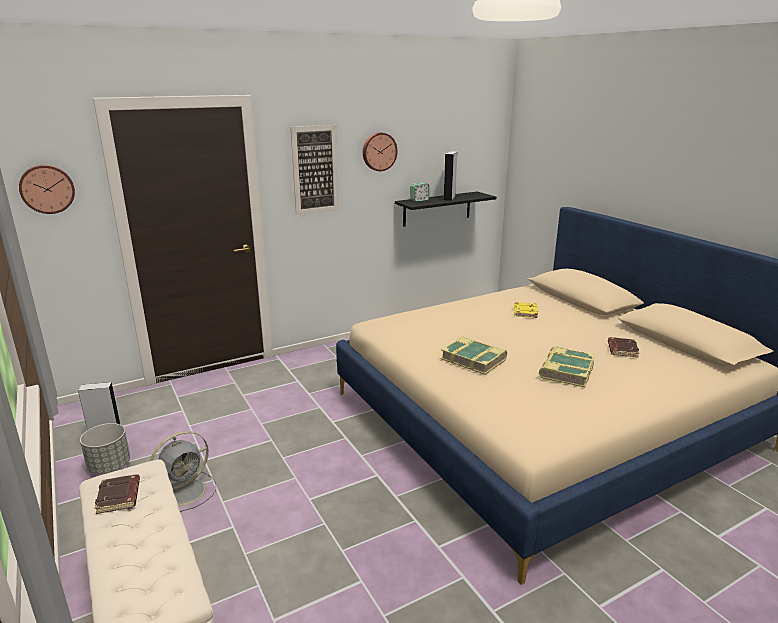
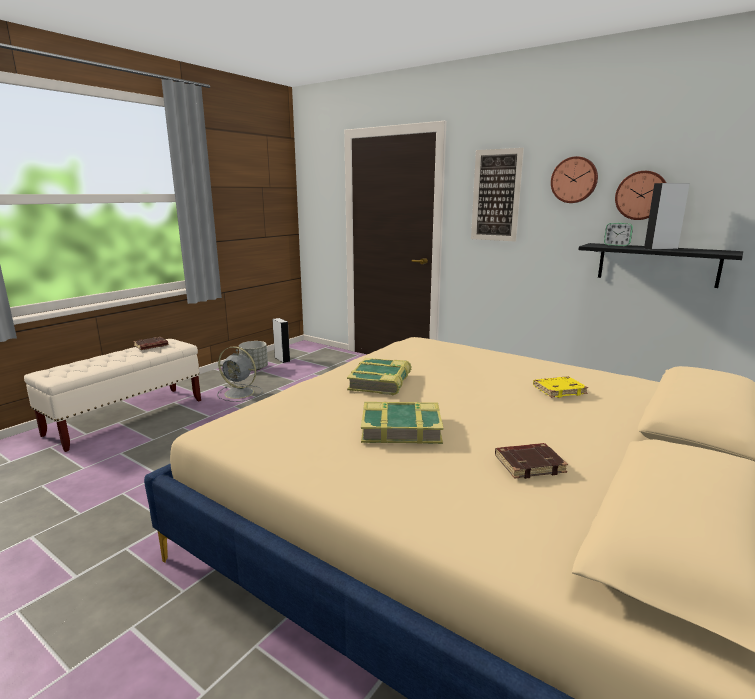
camera: 65 degrees right, 5 degrees down
(47, 189) = (316, 192): wall clock -> wall clock (641, 195)

